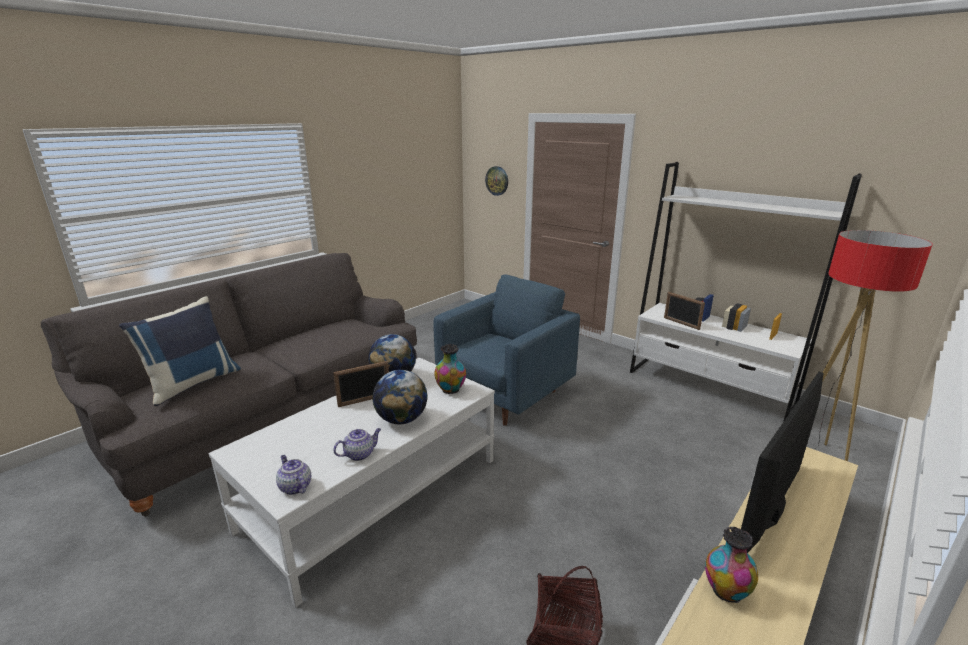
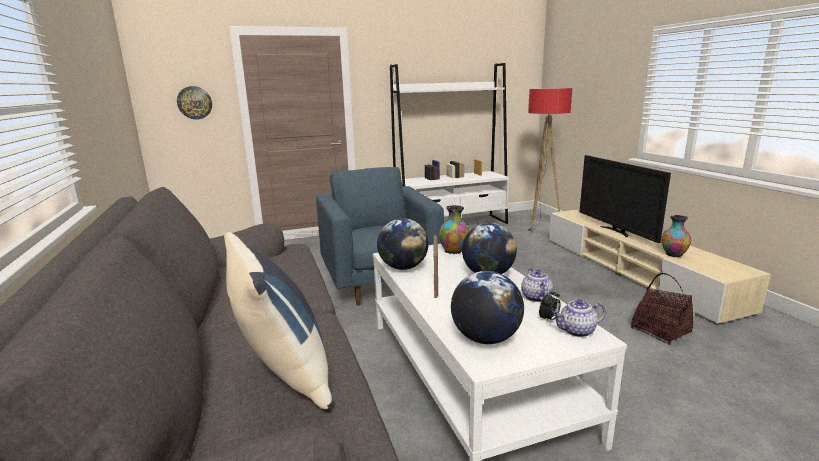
camera: 60 degrees left, 5 degrees down
(271, 444) = (485, 338): none -> globe
(314, 469) = (549, 319): none -> alarm clock
(681, 323) = (435, 182): picture frame -> none

